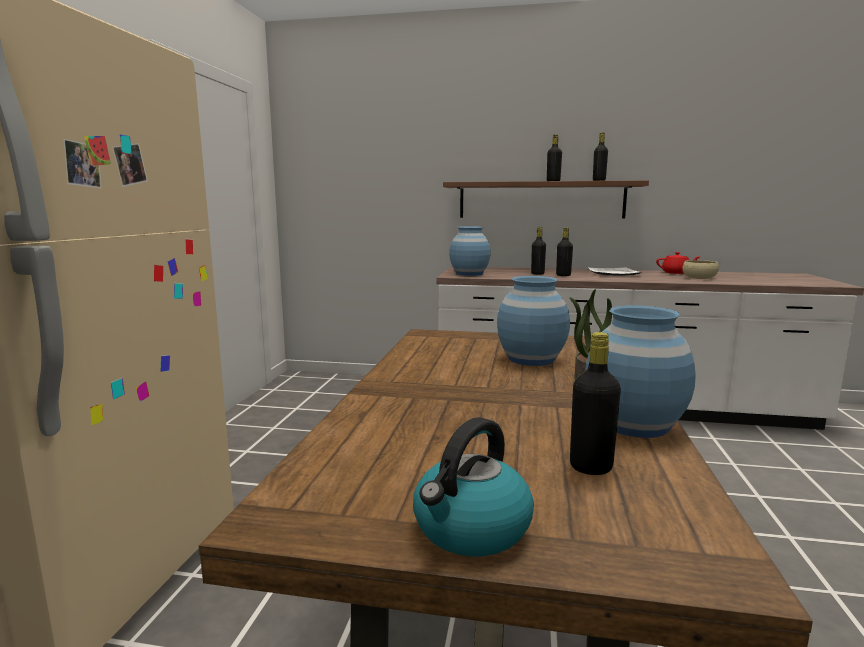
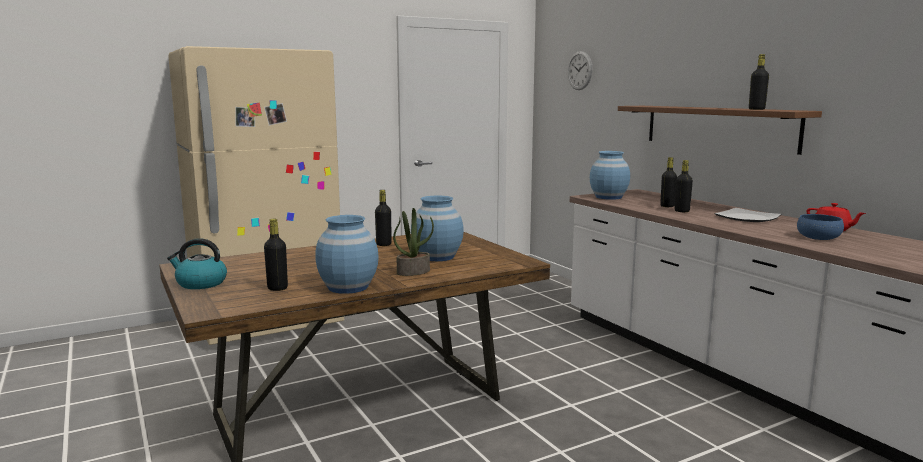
camera: 50 degrees right, 0 degrees up
(353, 147) = (579, 70): none -> wall clock
(553, 181) = (718, 108): black bottle -> black bottle (383, 244)
(699, 278) = (818, 237): beige bowl -> blue bowl

